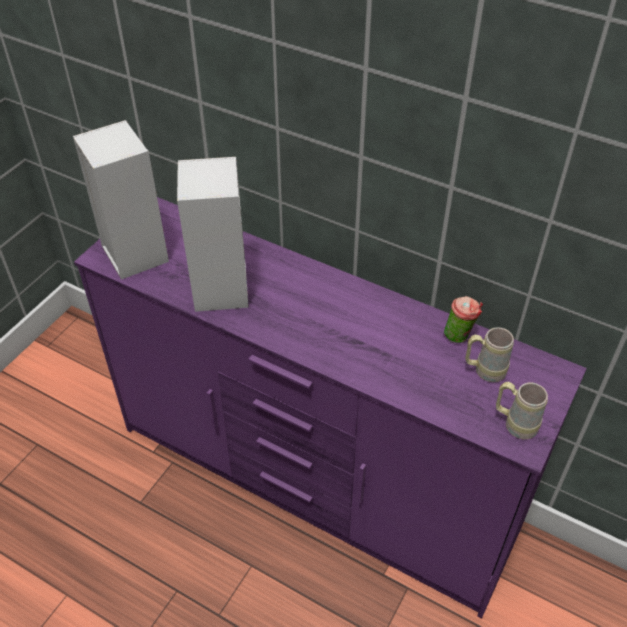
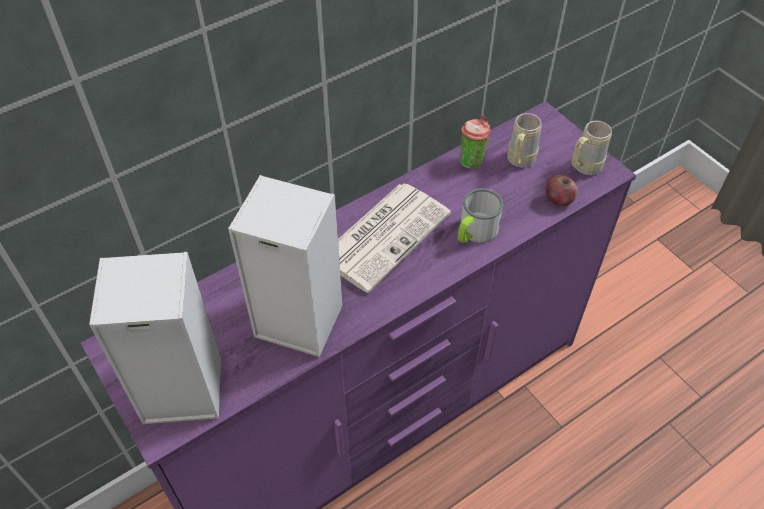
camera: 65 degrees left, 5 degrees up
(334, 307) = (385, 234): none -> newspaper
(374, 364) = (474, 232): none -> mug
(457, 415) = (558, 199): none -> apple

